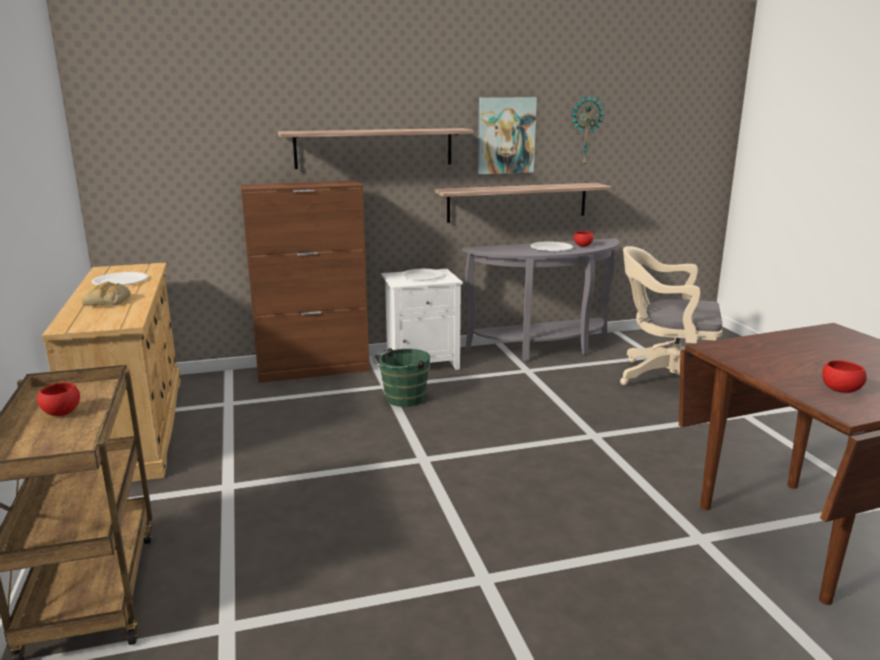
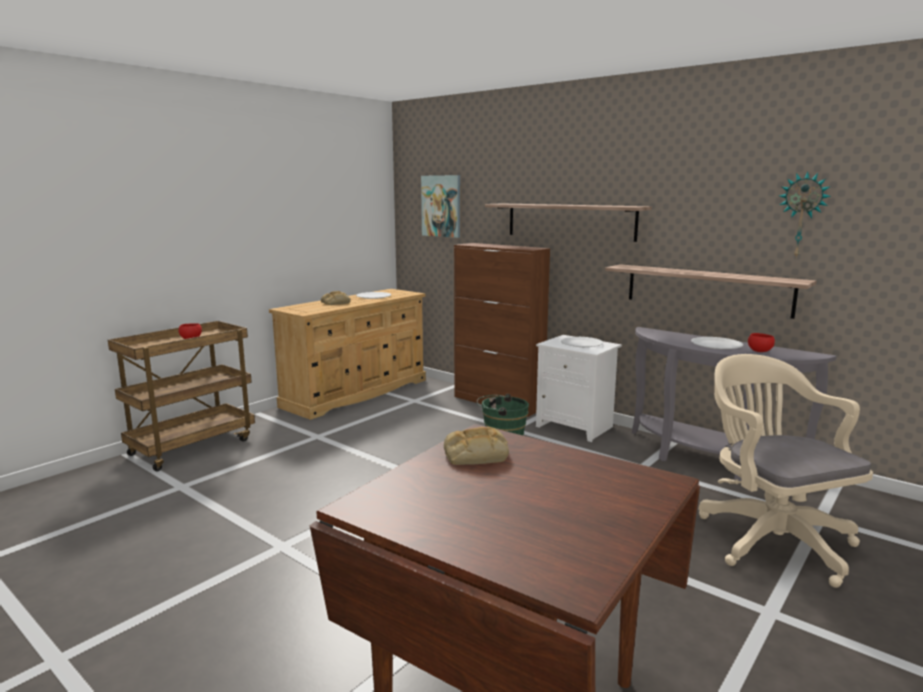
camera: 55 degrees right, 5 degrees down
(506, 135) = (697, 216): picture -> picture (441, 206)
(760, 359) = (475, 454): none -> bread
(840, 390) = (423, 498): red bowl -> none

